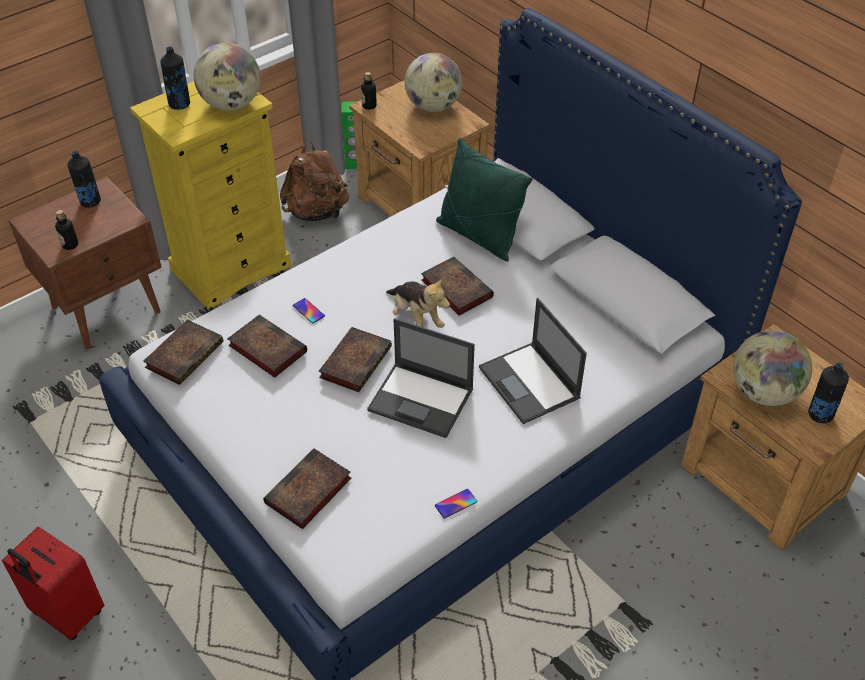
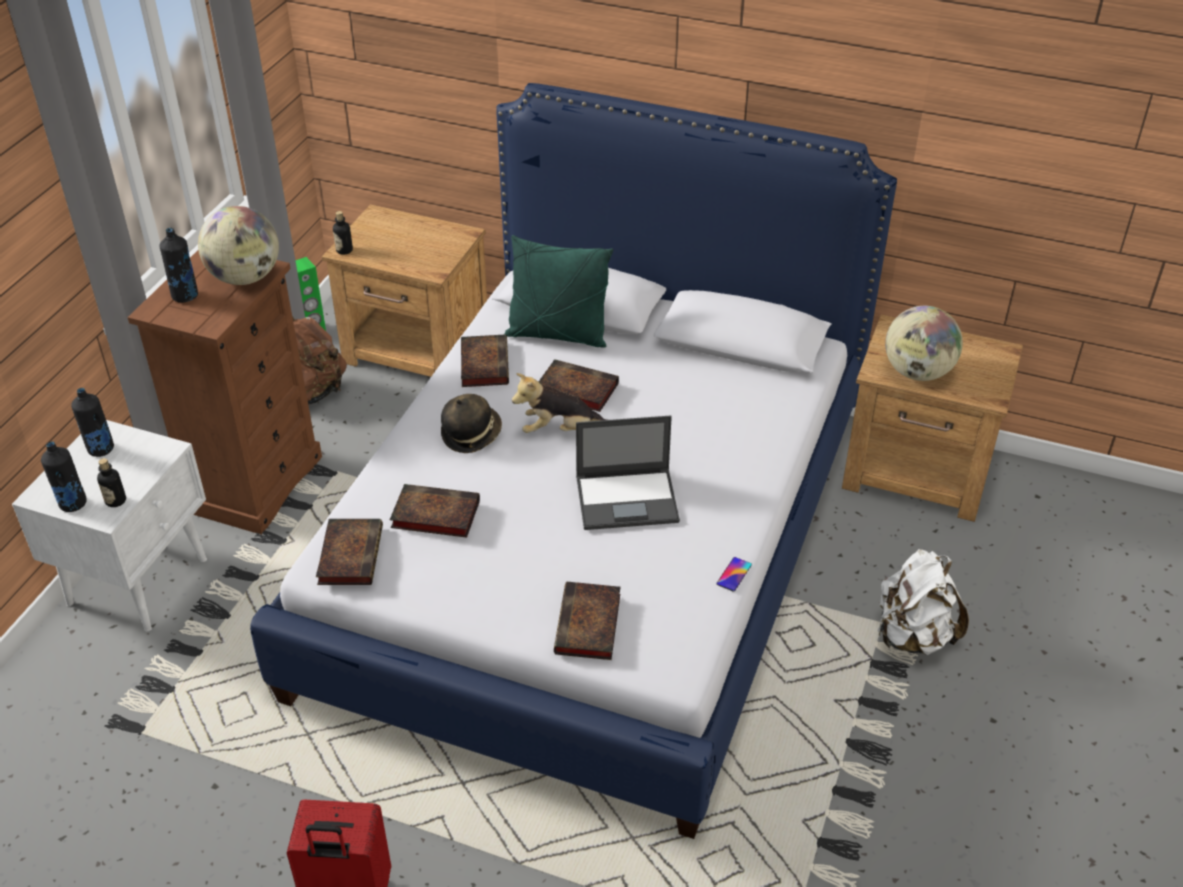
camera: 30 degrees left, 5 degrees down
(108, 309) = (140, 580): brown nightstand -> white nightstand
(231, 267) = (254, 483): yellow dresser -> brown dresser
(308, 311) = (446, 464): phone -> none
(346, 294) = (471, 434): none -> hat
(356, 361) = (535, 490): book -> book (483, 363)
(416, 318) = (560, 430): plush toy -> plush toy turned 150 degrees clockwise
(433, 106) = (413, 230): globe -> none
(530, 383) = (714, 445): laptop -> none
(644, 626) = (912, 636): none -> white backpack
(819, 414) = (974, 372): black bottle -> black bottle (72, 504)

